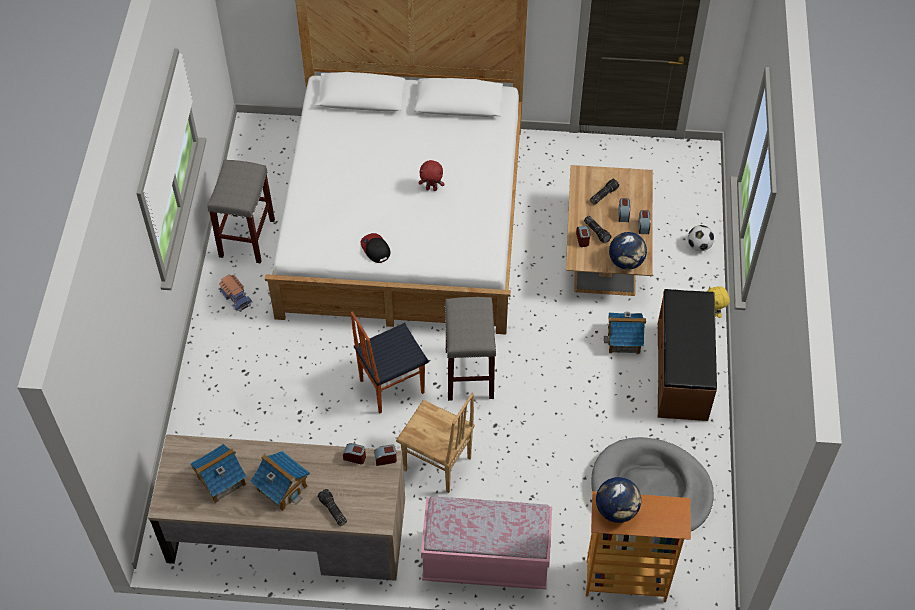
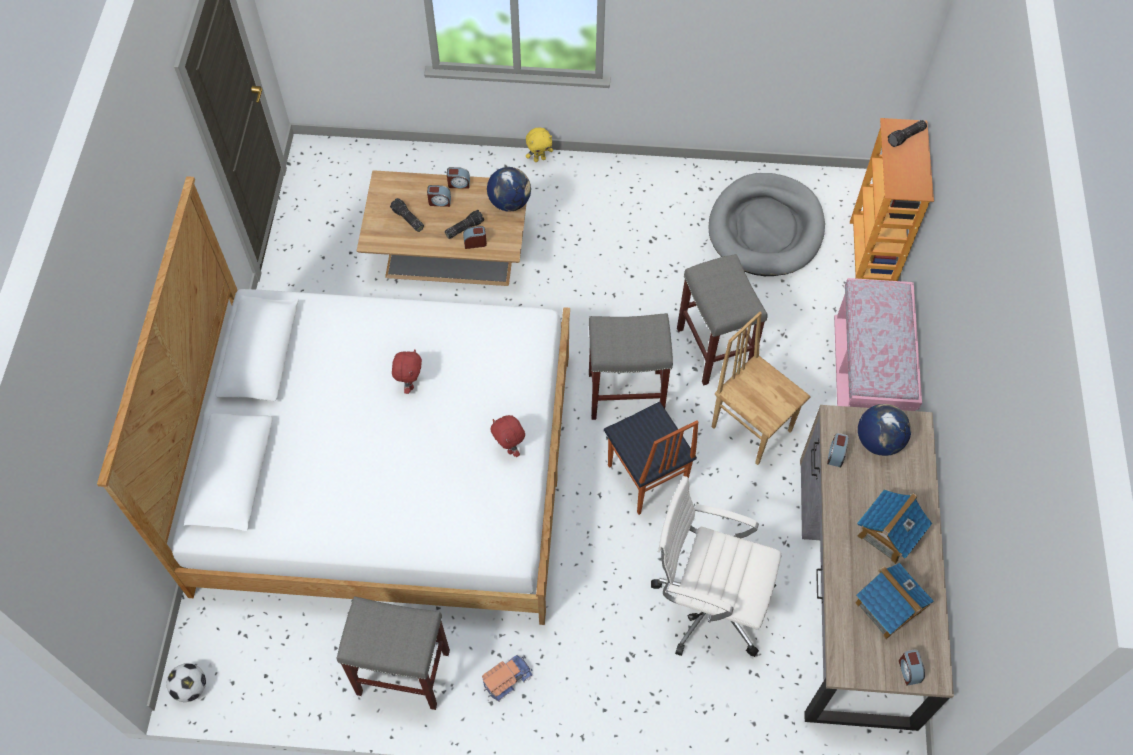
camera: 90 degrees left, 5 degrees up
(284, 425) = (708, 602): none -> white office chair
(332, 510) = (911, 476): flashlight -> flashlight (906, 137)
(375, 249) = (509, 448): cap -> red plush toy
(385, 459) = (834, 421): alarm clock -> alarm clock (909, 670)
(437, 465) = (751, 427): brown chair -> brown chair turned 75 degrees counterclockwise
(514, 442) = (715, 350): none -> grey stool
(616, 510) = (904, 178): globe -> globe (878, 441)
(624, 340) = (576, 241): toy house -> none
(683, 371) = (616, 191): brown bench -> none
(699, 246) = (447, 165): football -> football (191, 687)

